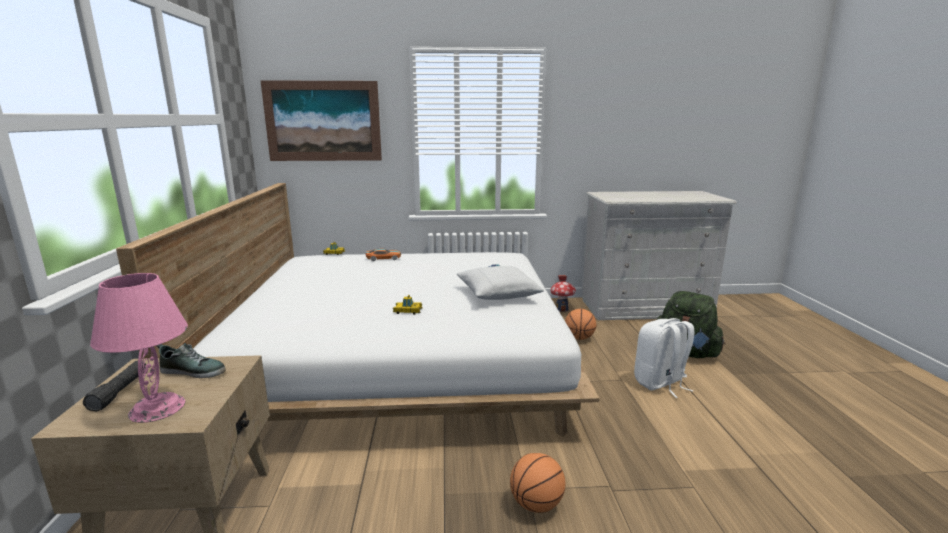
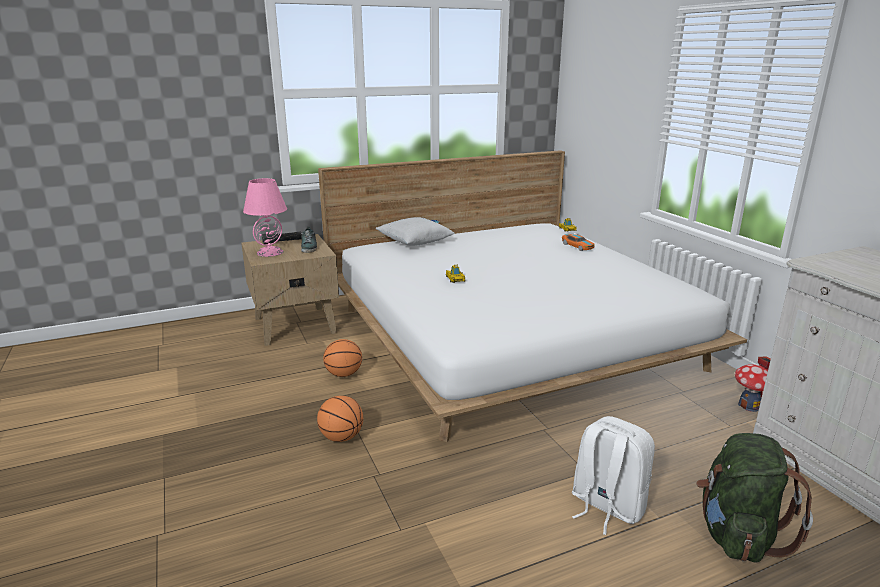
camera: 70 degrees right, 5 degrees up
(323, 121) = (600, 93): picture -> none
(498, 295) = (535, 305): grey pillow -> grey pillow (415, 241)
(579, 338) = (669, 429): basketball -> basketball (344, 374)

